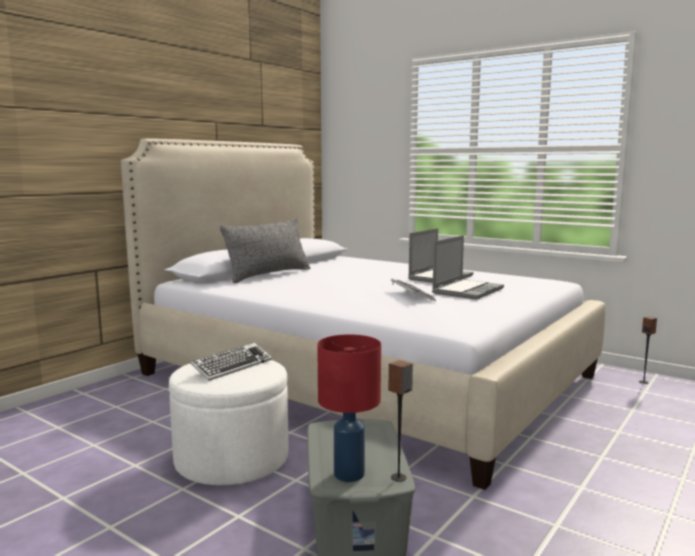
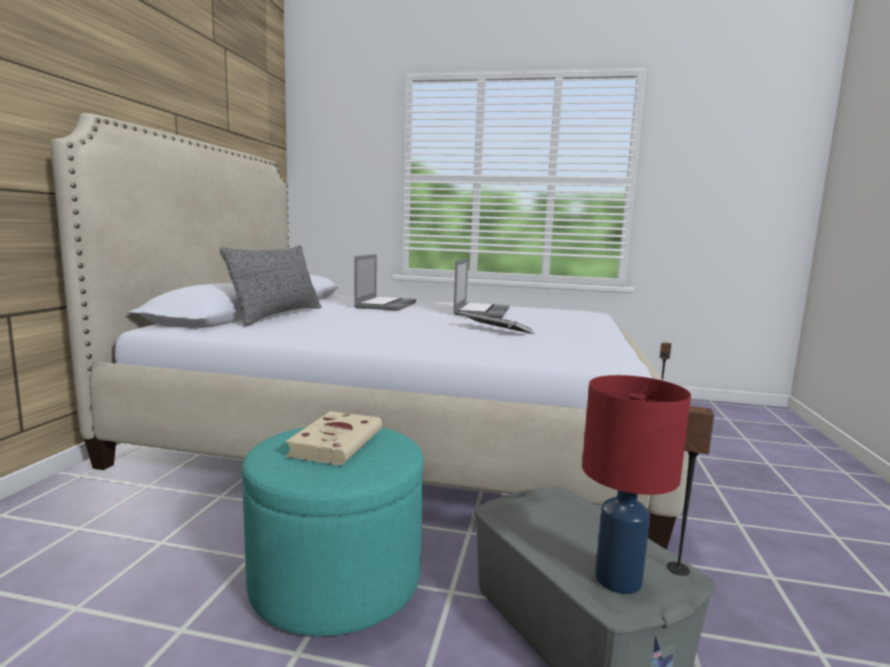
camera: 25 degrees left, 0 degrees up
(232, 366) = (337, 442): keyboard -> beige book
(232, 459) = (336, 580): white ottoman -> turquoise ottoman
(467, 291) = (535, 323): laptop -> laptop (385, 305)

